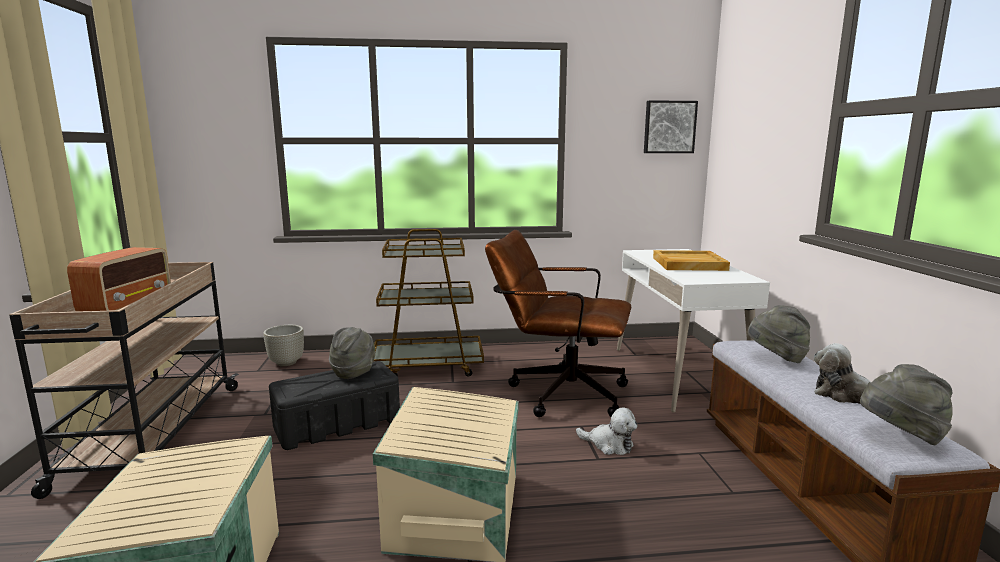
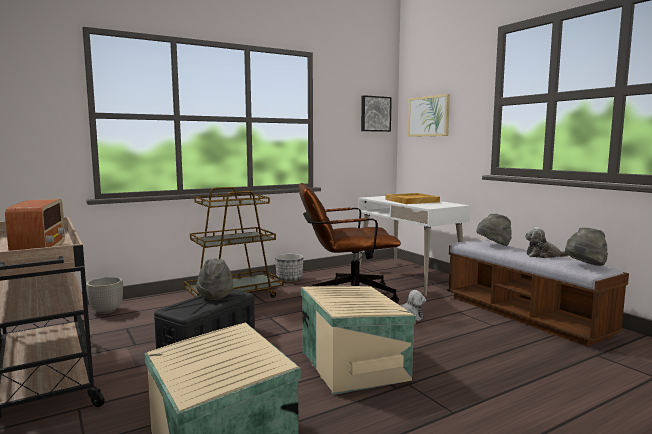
camera: 25 degrees left, 5 degrees down
(515, 351) = (289, 279): none -> planter
(745, 131) = (429, 116): none -> picture

